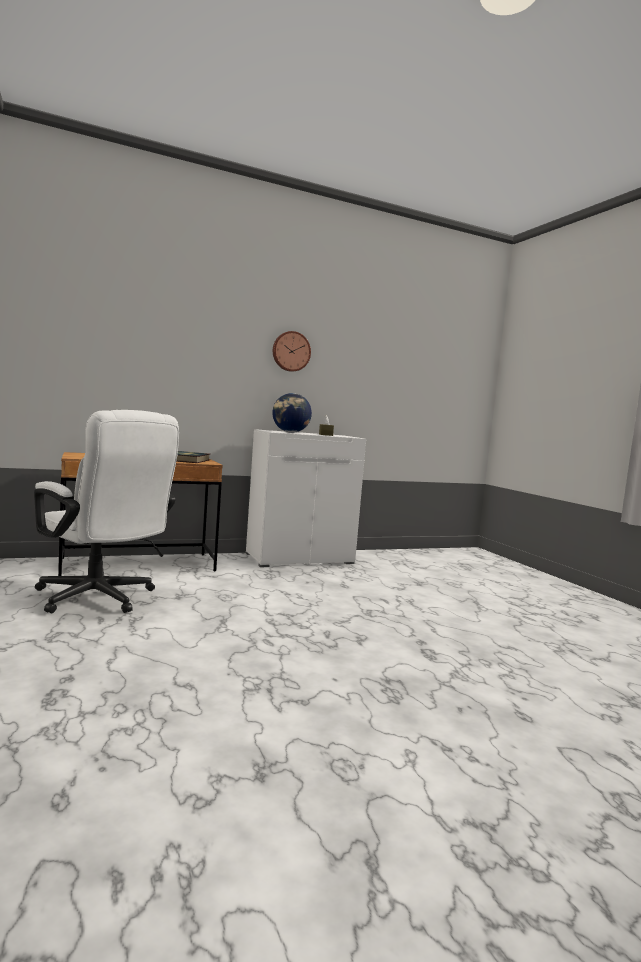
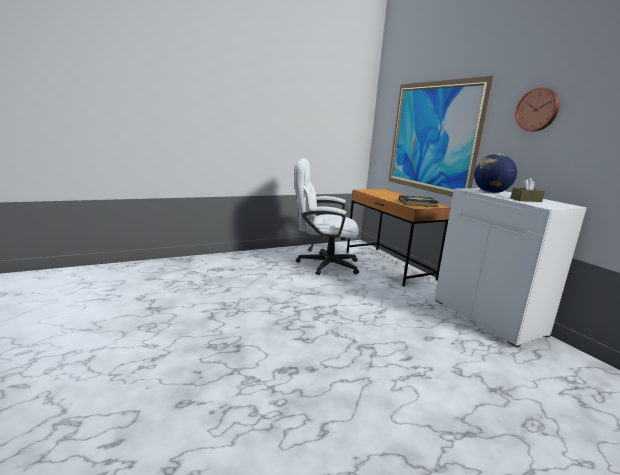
camera: 85 degrees right, 10 degrees up
(101, 599) = (322, 264): white office chair -> white office chair turned 60 degrees clockwise
(156, 370) = (432, 137): none -> picture

